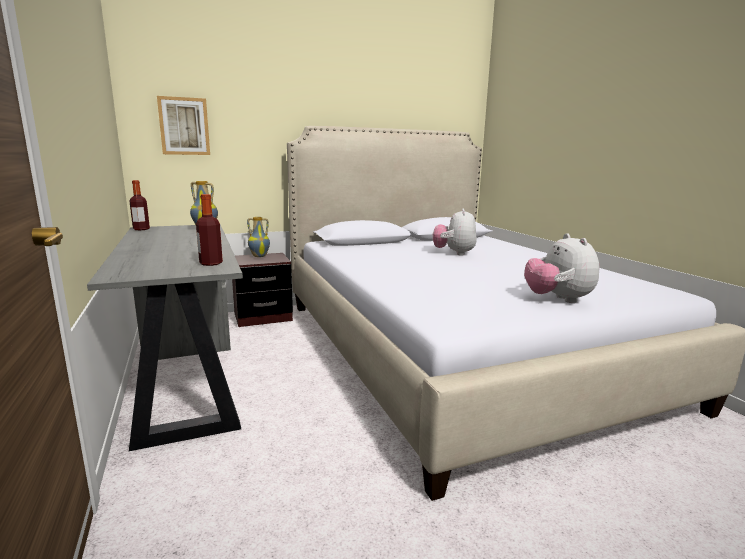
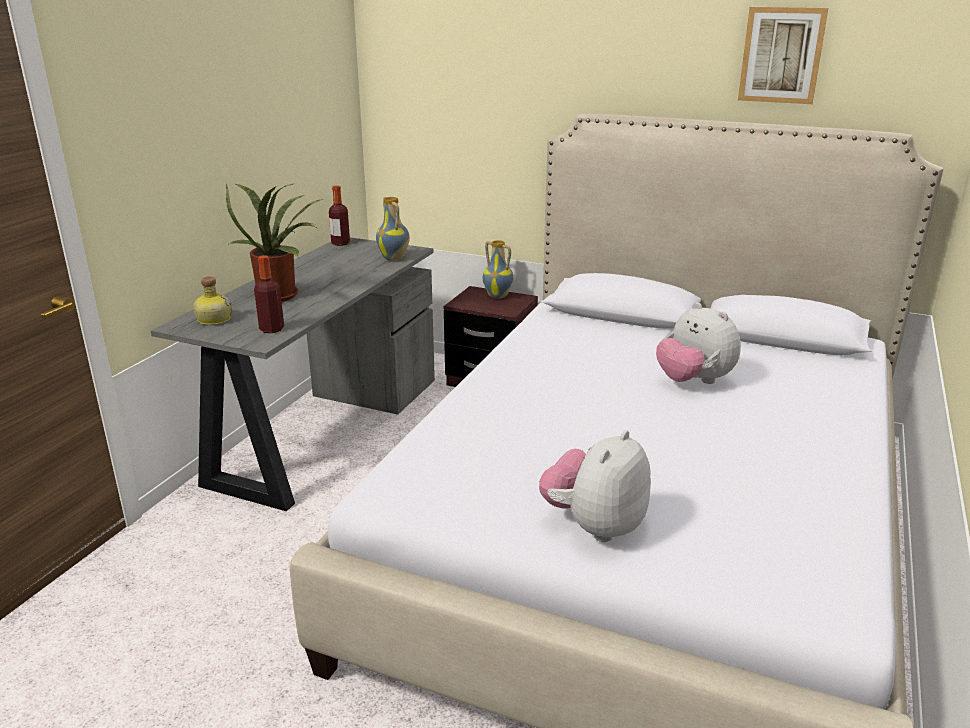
camera: 45 degrees right, 10 degrees up
(140, 269) = (213, 319): none -> bottle
(165, 251) = (281, 295): none -> potted plant
(184, 126) = (428, 106): picture -> picture (781, 55)
(454, 253) = (694, 381): plush toy -> plush toy turned 90 degrees counterclockwise

